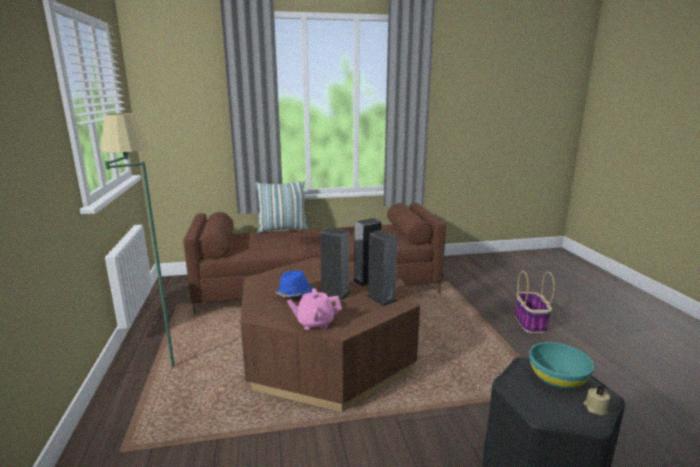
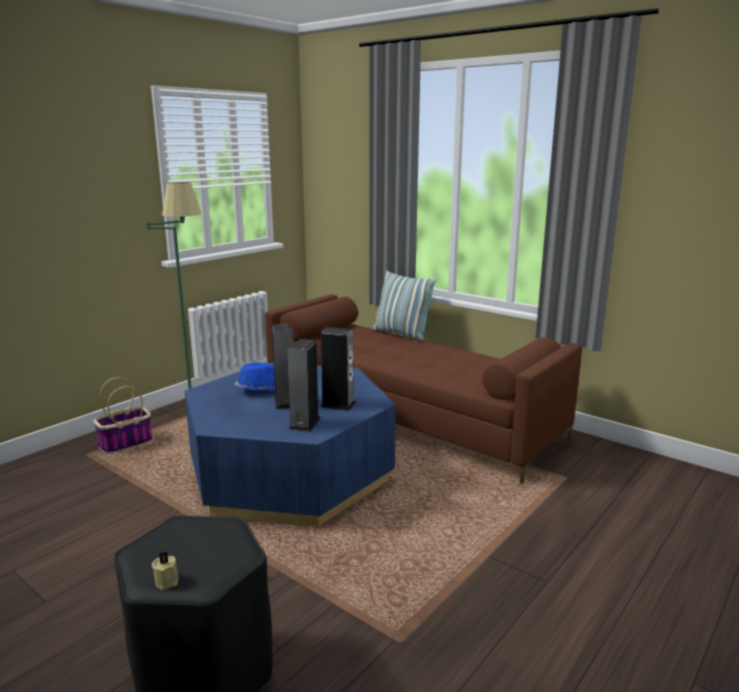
camera: 50 degrees right, 0 degrees up
(315, 323) = (215, 414): pink teapot -> none
(327, 354) = (291, 473): brown coffee table -> blue coffee table
(530, 323) = (563, 577): basket -> basket (125, 444)
(557, 379) = (211, 547): turquoise bowl -> none

